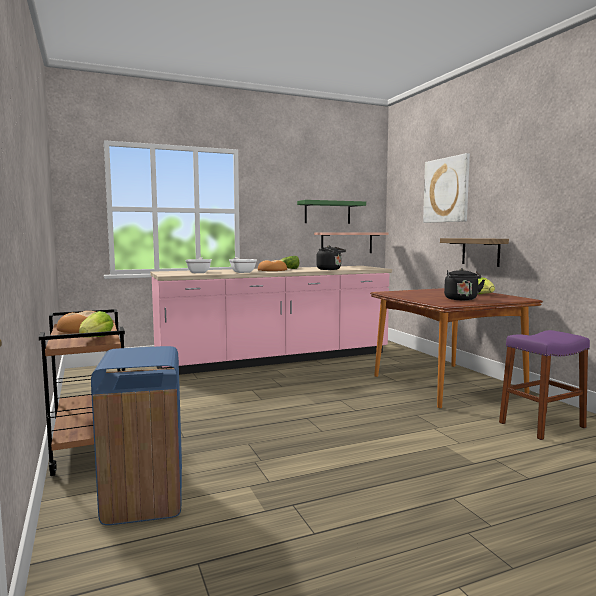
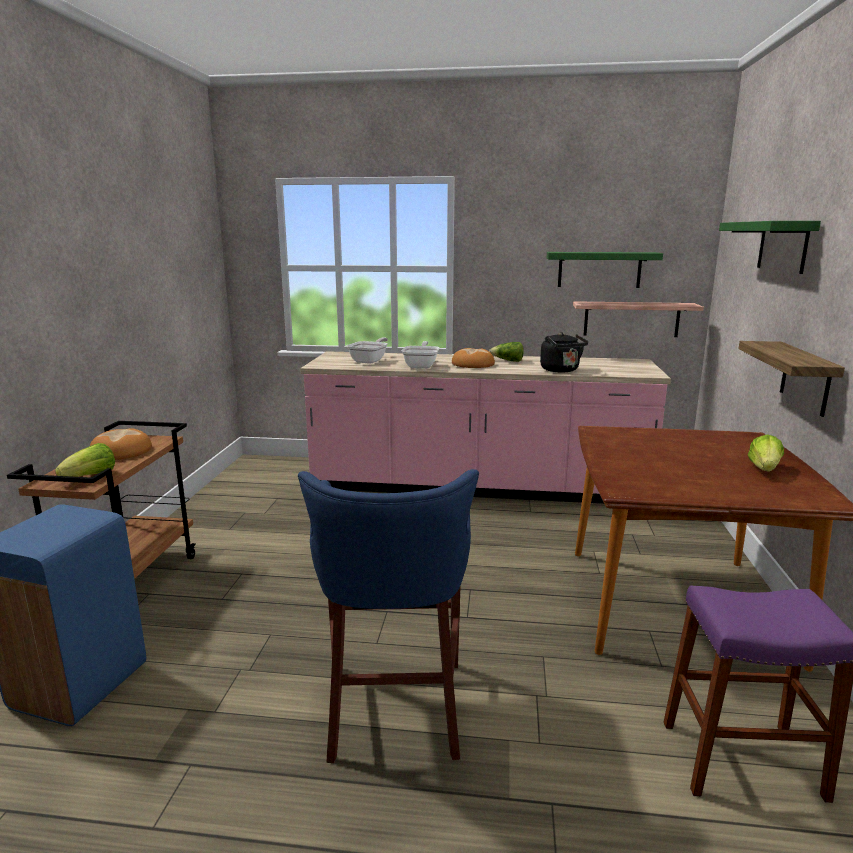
camera: 30 degrees right, 10 degrees up
(375, 452) = (394, 711): none -> blue stool
(446, 190) = (782, 246): picture -> green shelf
(461, 299) = (686, 479): black kettle -> none

